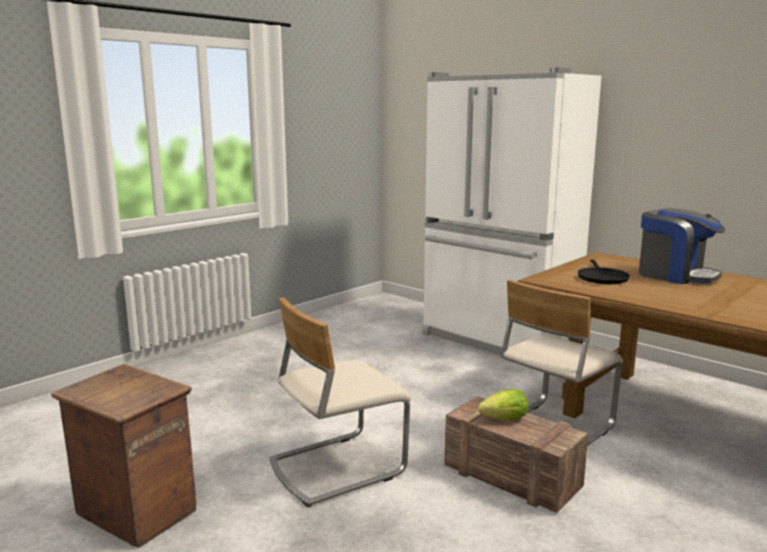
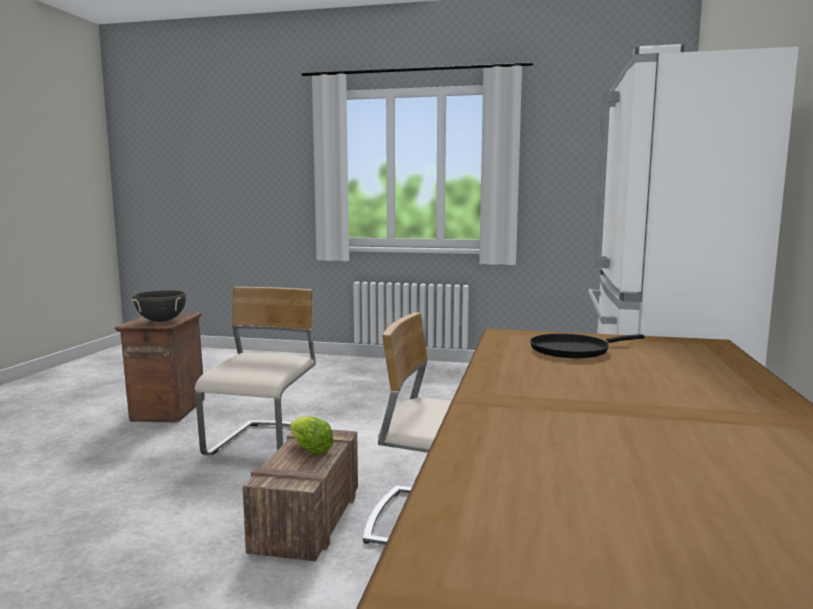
camera: 60 degrees right, 5 degrees down
(147, 388) = (161, 321): none -> black cooking pot
(336, 467) = (266, 445): beige chair -> beige chair turned 75 degrees clockwise
(675, 275) = (690, 378): coffee machine -> none

